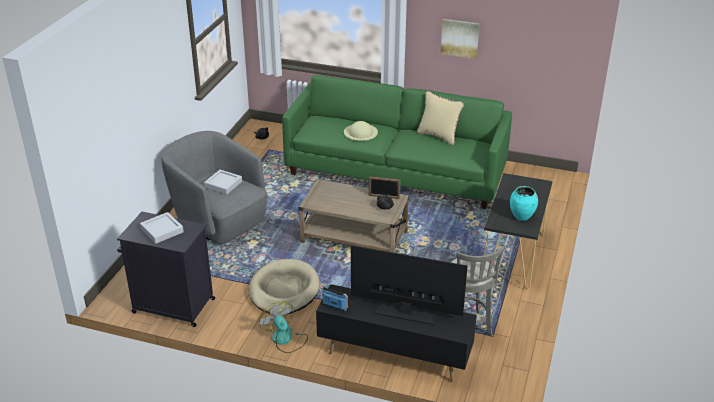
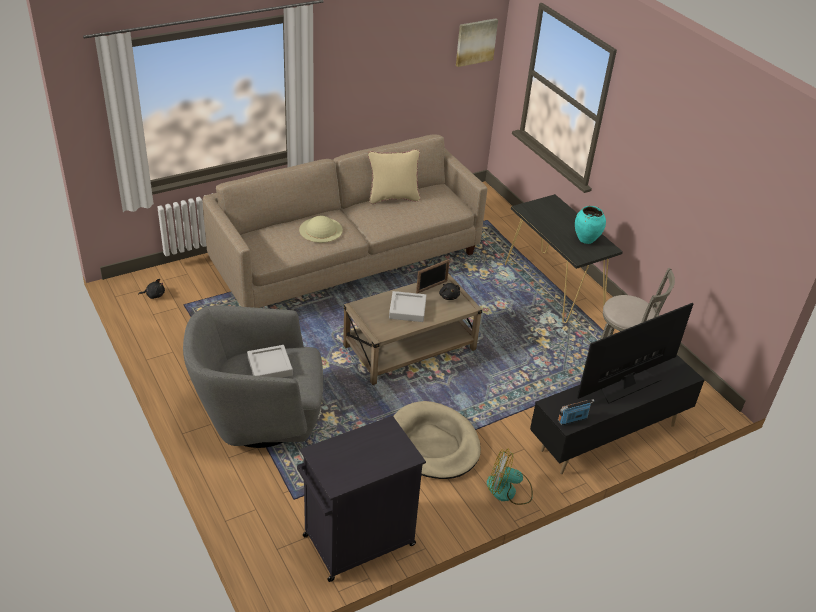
camera: 50 degrees left, 5 degrees up
(162, 230) = (362, 454): grey tray -> grey tray (407, 309)
(395, 172) = (347, 259): green sofa -> beige sofa
(460, 38) = (369, 78): picture -> picture (475, 42)

